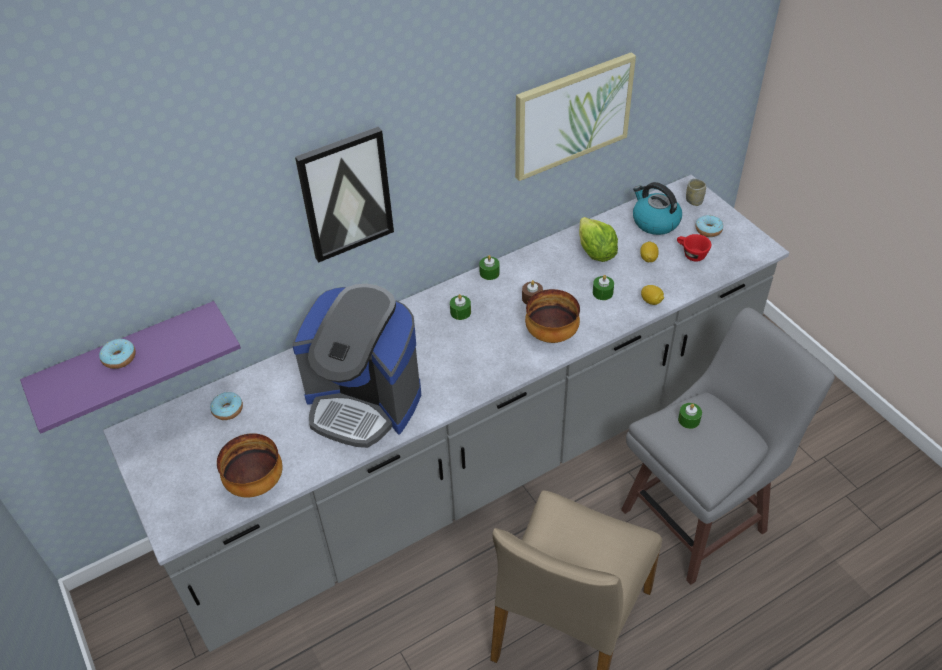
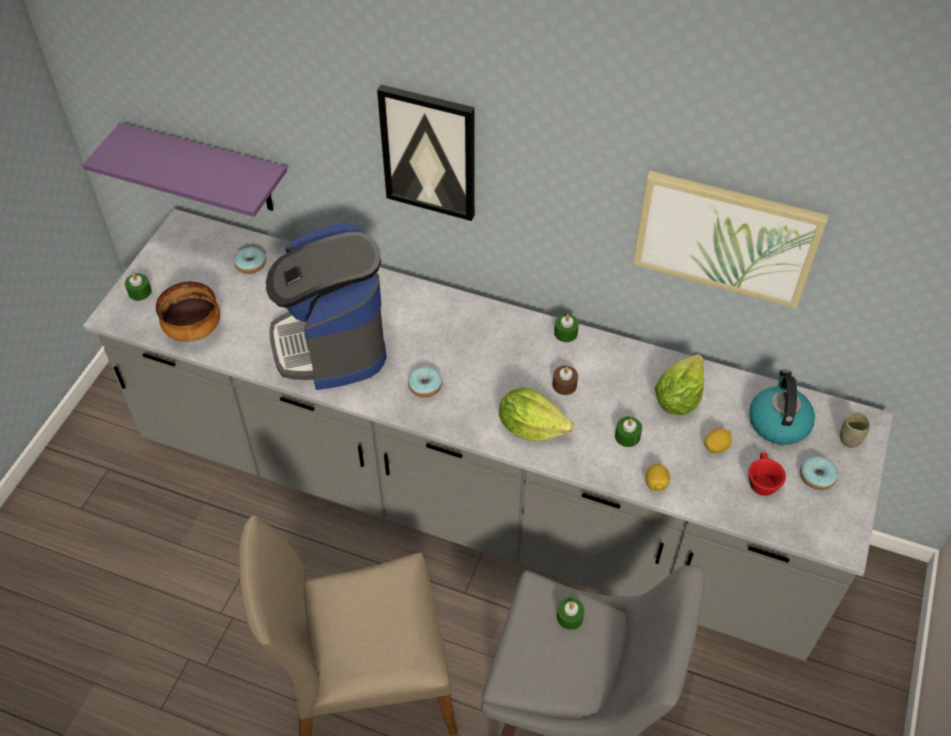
camera: 50 degrees right, 5 degrees up
(119, 358) = (181, 157): donut -> donut (425, 386)
(460, 312) = (495, 343): green candle -> green candle (140, 292)
(550, 334) = (531, 427): bowl -> lettuce

